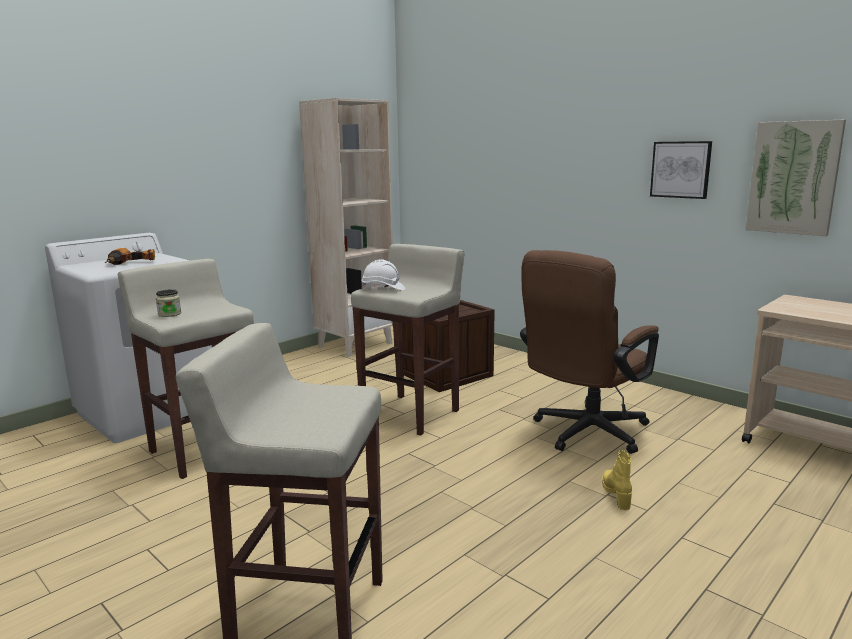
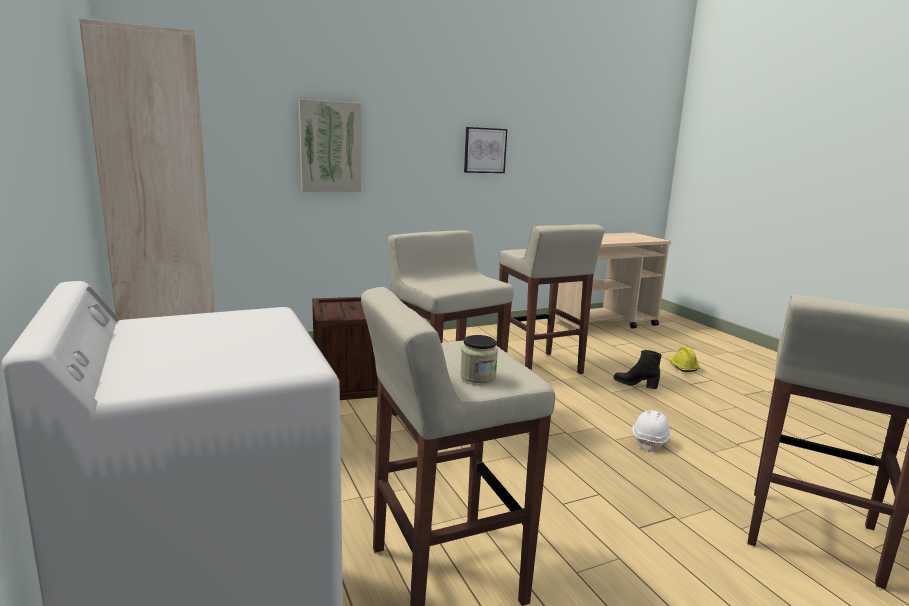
camera: 70 degrees left, 0 degrees up
(132, 263) = (226, 339): power drill -> none
(383, 289) = (448, 285): white hard hat -> white hard hat (650, 441)
(584, 434) = (539, 368): brown office chair -> beige stool
(617, 494) = (635, 384): yellow boot -> black boot
(752, 529) = (682, 366): none -> yellow hard hat
(793, 177) = (552, 157): picture -> picture (330, 147)

